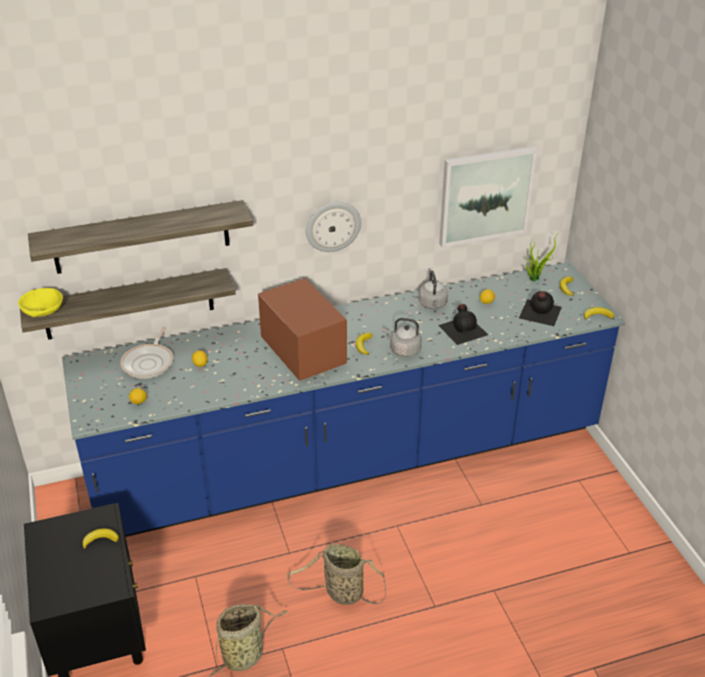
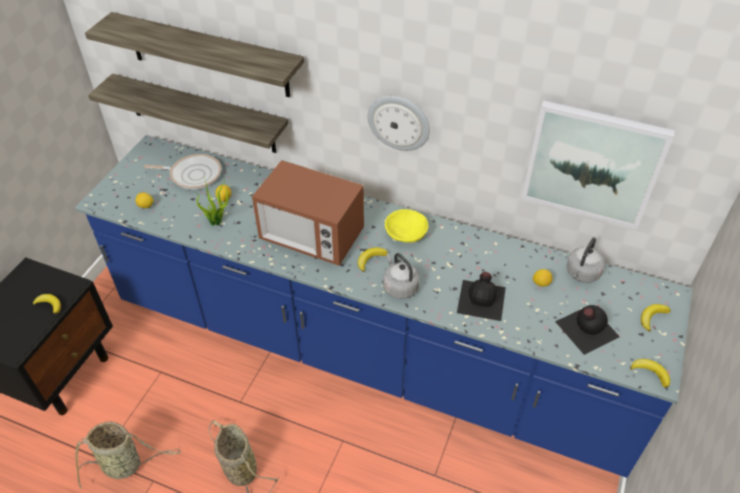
camera: 40 degrees right, 10 degrees up
(44, 312) = (115, 90): yellow bowl -> yellow bowl (406, 236)
(149, 362) = (193, 174): frying pan -> frying pan turned 135 degrees counterclockwise
(304, 353) = (311, 237): microwave -> microwave turned 105 degrees clockwise
(433, 305) = (483, 254): grey kettle -> grey kettle (581, 274)
(534, 278) = (627, 285): potted plant -> potted plant (217, 222)

